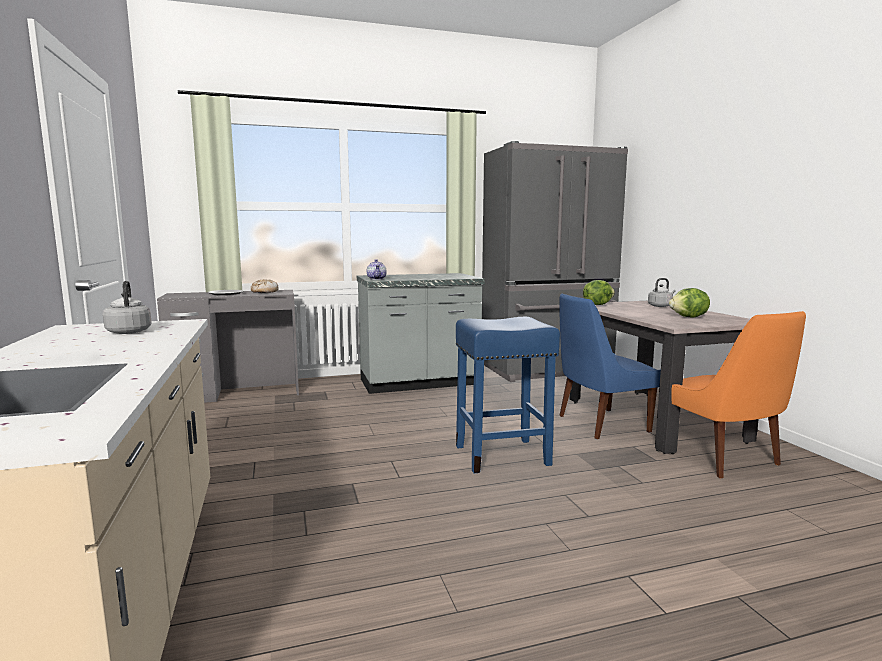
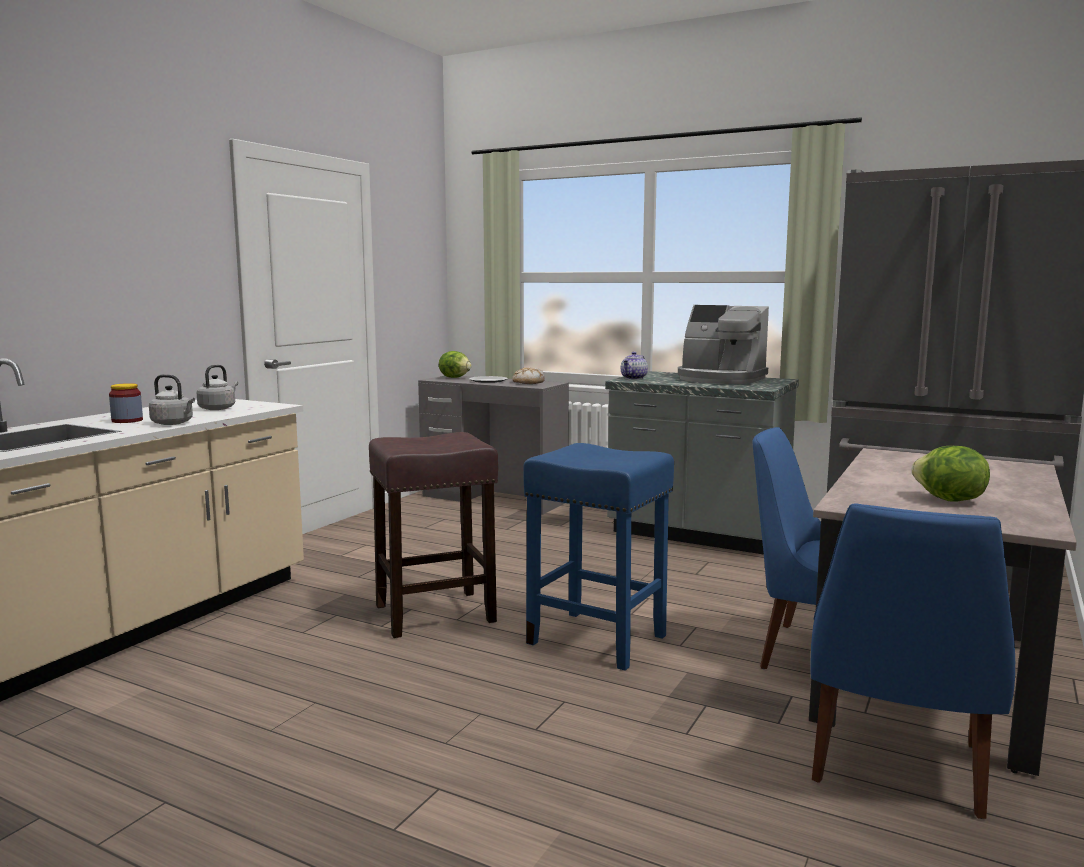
camera: 45 degrees right, 0 degrees up
(72, 355) = (127, 420): none -> jar
(377, 478) = (437, 613): none -> brown stool
(426, 275) = (720, 379): none -> coffee machine
(597, 304) = (898, 456): lettuce -> lettuce (455, 377)
(660, 306) = (1008, 476): grey kettle -> grey kettle (174, 423)
(723, 459) = (896, 767): orange chair -> blue chair

